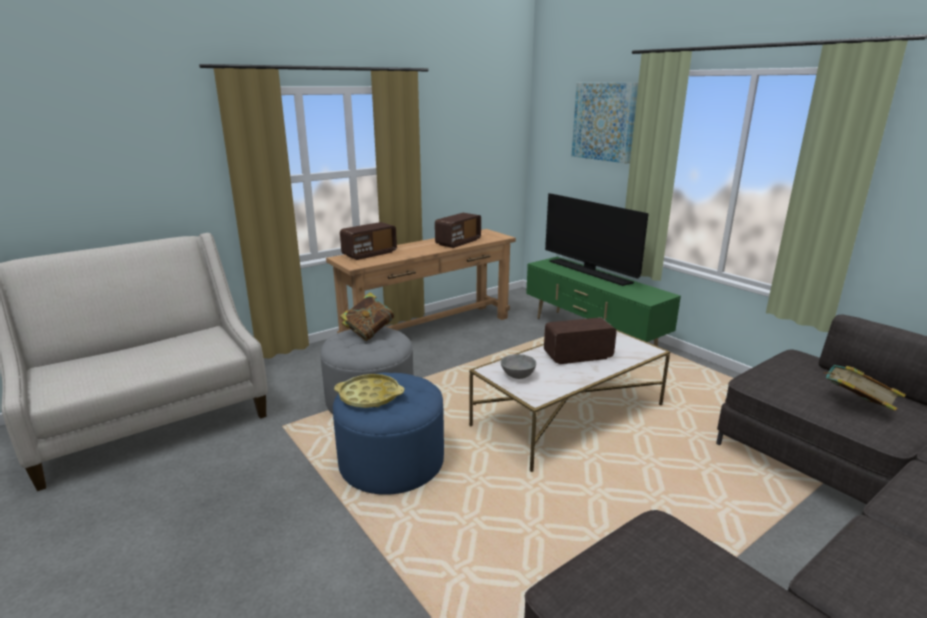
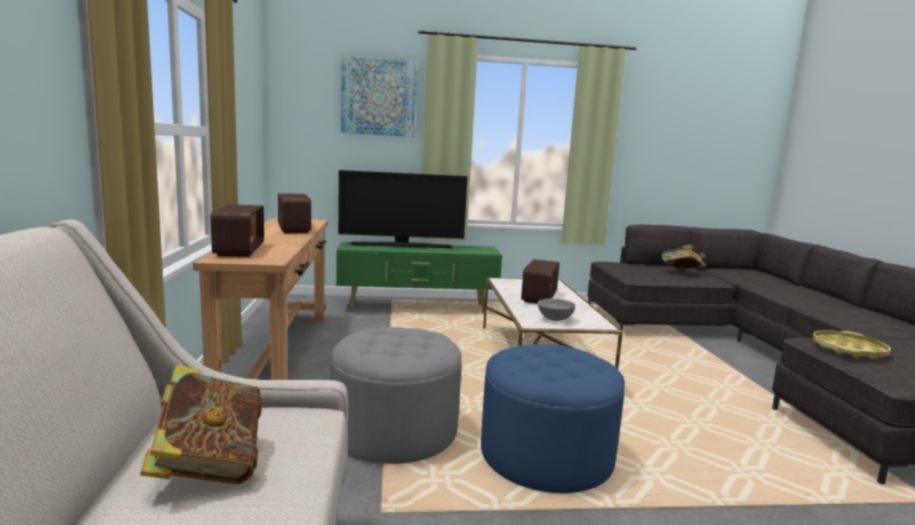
camera: 60 degrees left, 10 degrees down
(369, 333) = (379, 336): book -> book (208, 467)
(369, 396) = (555, 370): yellow tray -> yellow tray (848, 350)

